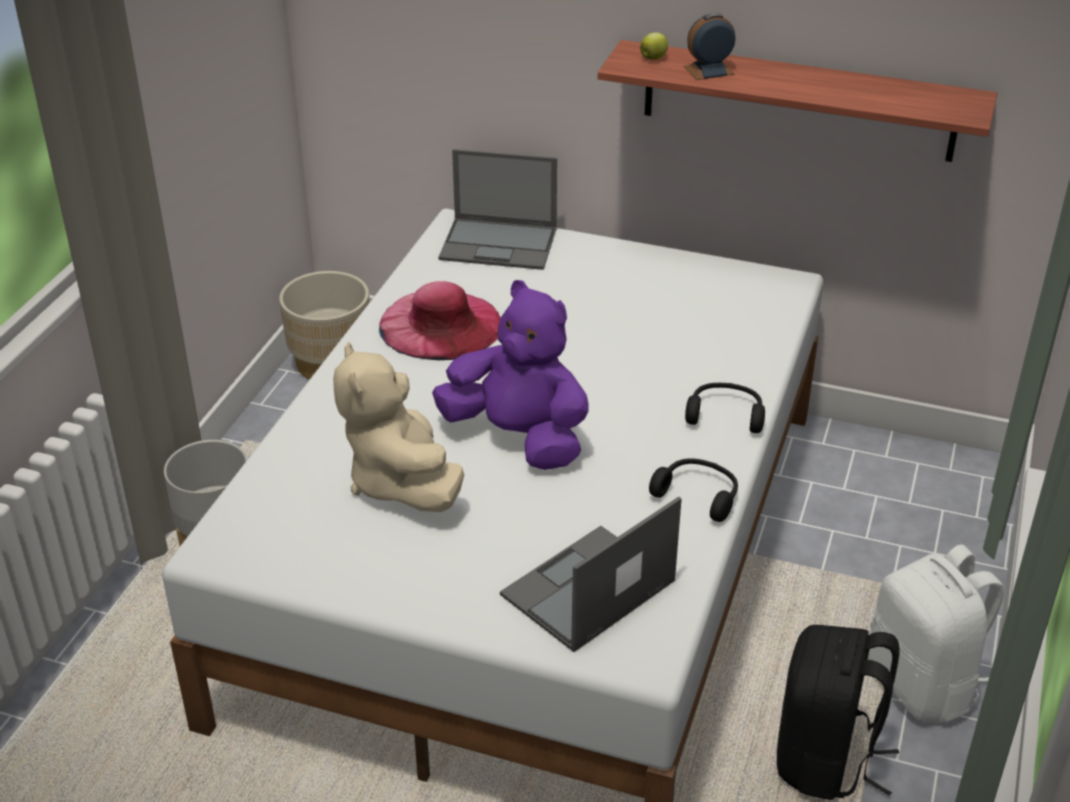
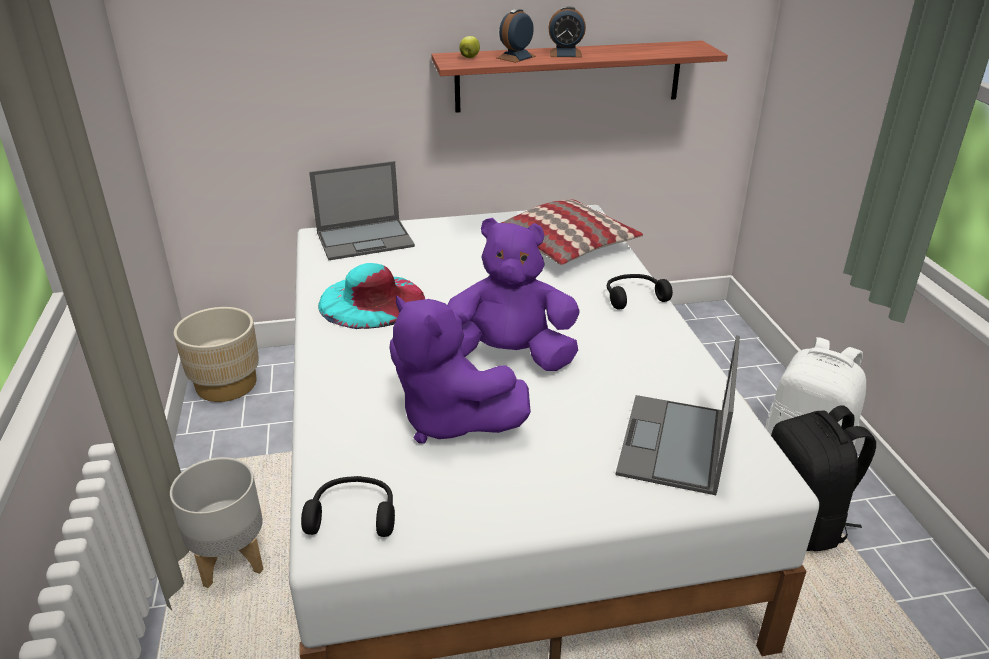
camera: 30 degrees left, 5 degrees down
(400, 482) = (449, 420): beige plush toy -> purple plush toy
(440, 324) = (371, 301): pink hat -> turquoise hat
(698, 495) = (673, 352): black headphones -> black headphones (353, 515)
(718, 323) = (567, 246): none -> pillow
(776, 78) = (565, 54): none -> alarm clock

